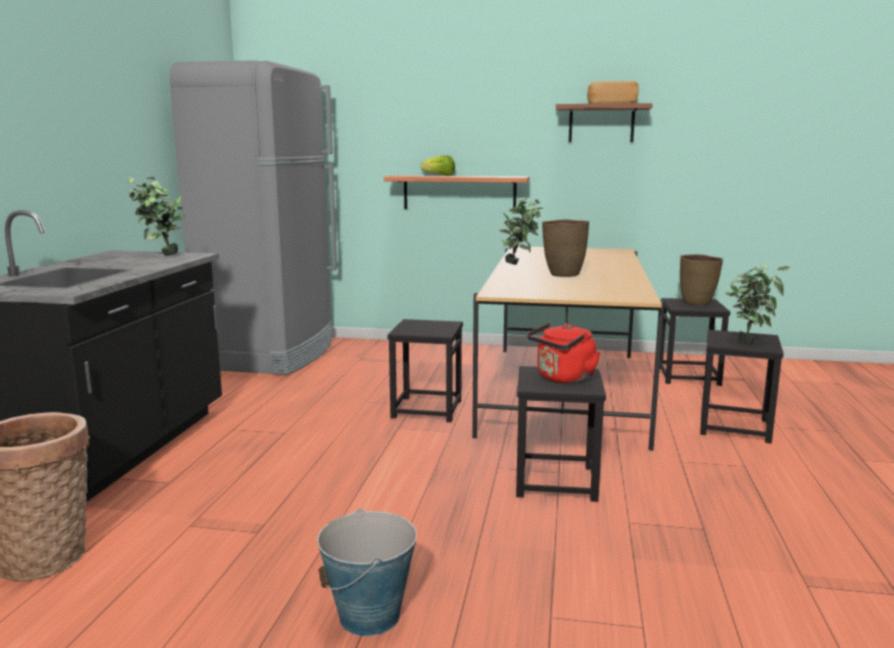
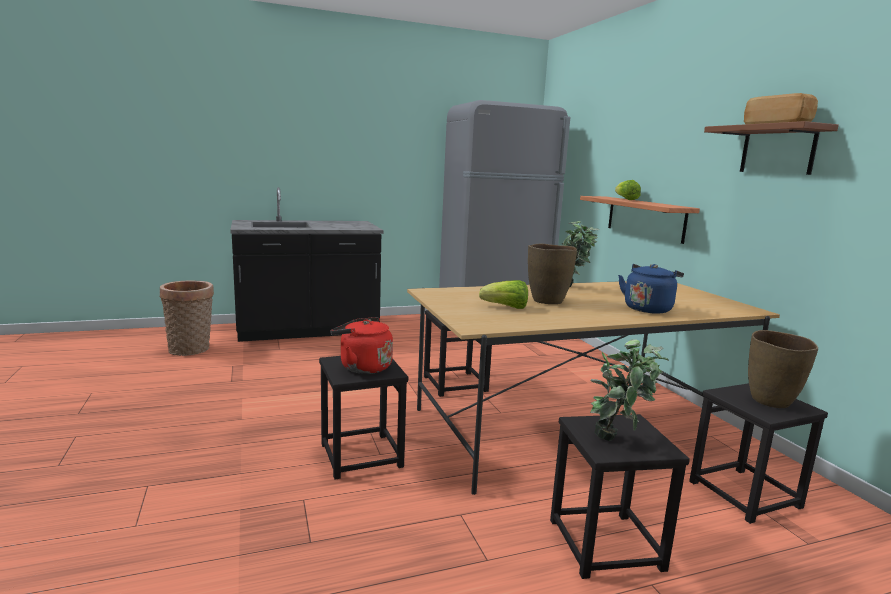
camera: 60 degrees right, 0 degrees up
(160, 256) = (358, 226): potted plant -> none
(369, 616) = (144, 429): bucket -> none
(579, 285) = (506, 307): none -> lettuce
(603, 262) = (648, 308): none -> blue kettle

